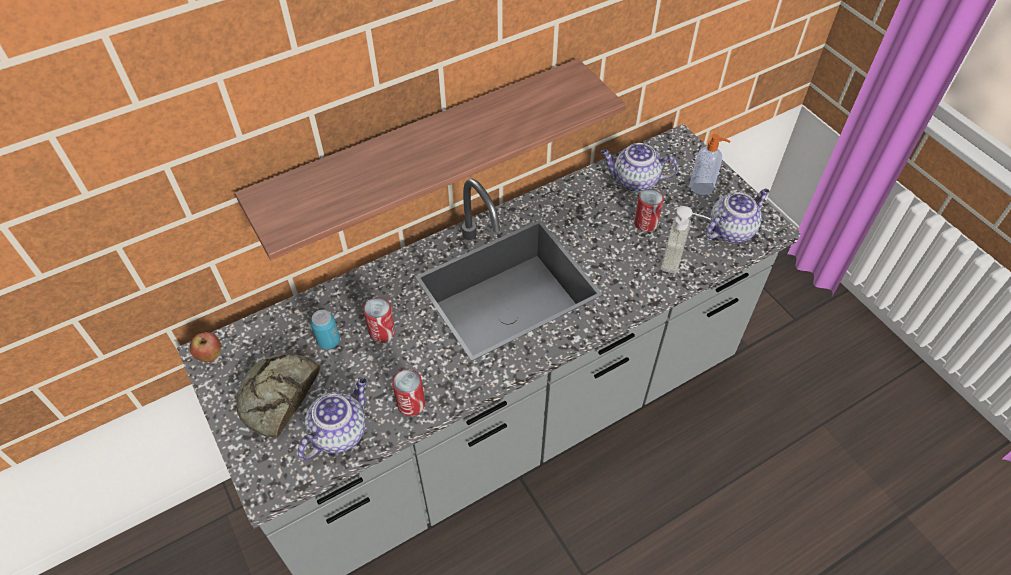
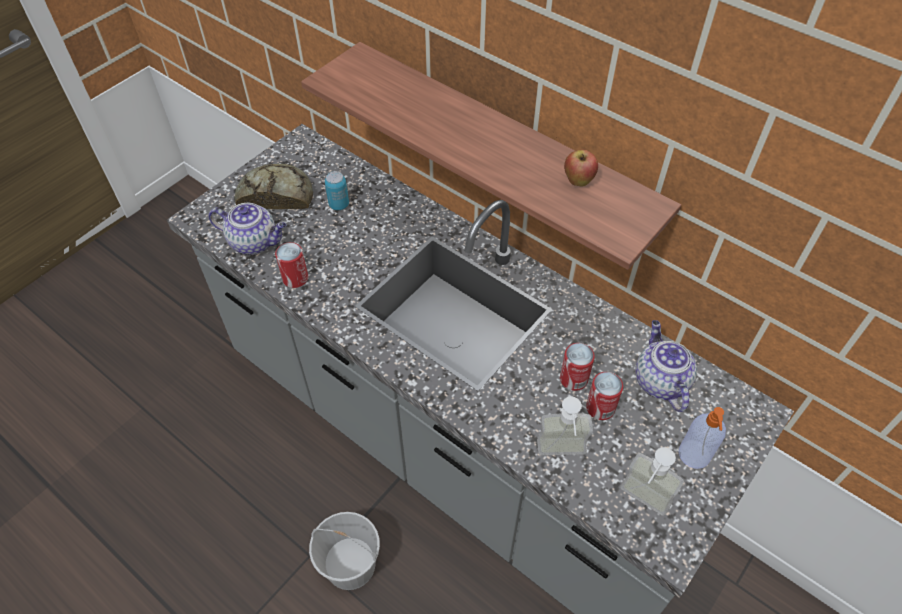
camera: 70 degrees right, 0 degrees up
(210, 356) = (300, 144): apple -> apple (578, 181)
(382, 332) = (362, 234): can -> can (573, 379)
(592, 545) = (351, 564): none -> white bucket
(731, 230) = (640, 503): teapot -> soap dispenser

